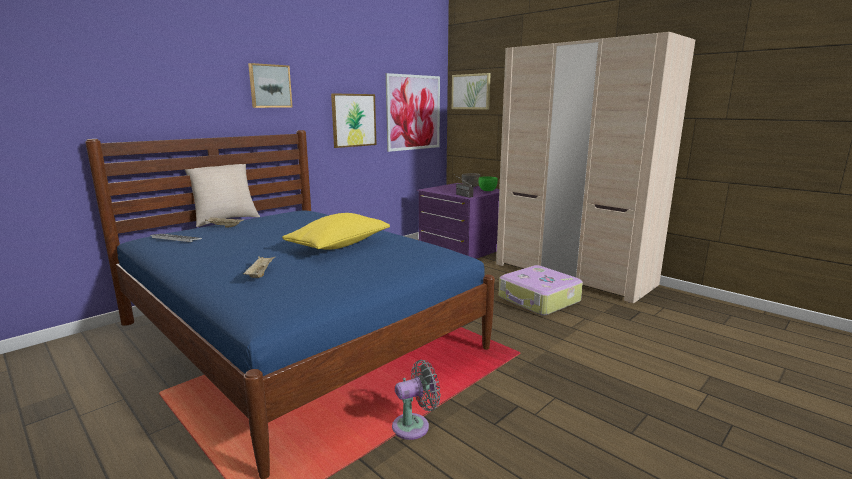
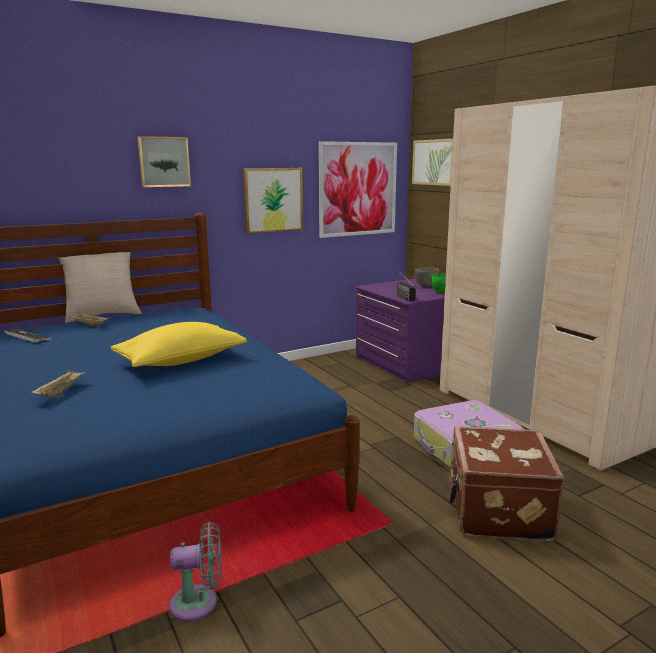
camera: 15 degrees right, 0 degrees up
(584, 336) = (497, 511): none -> brown suitcase

